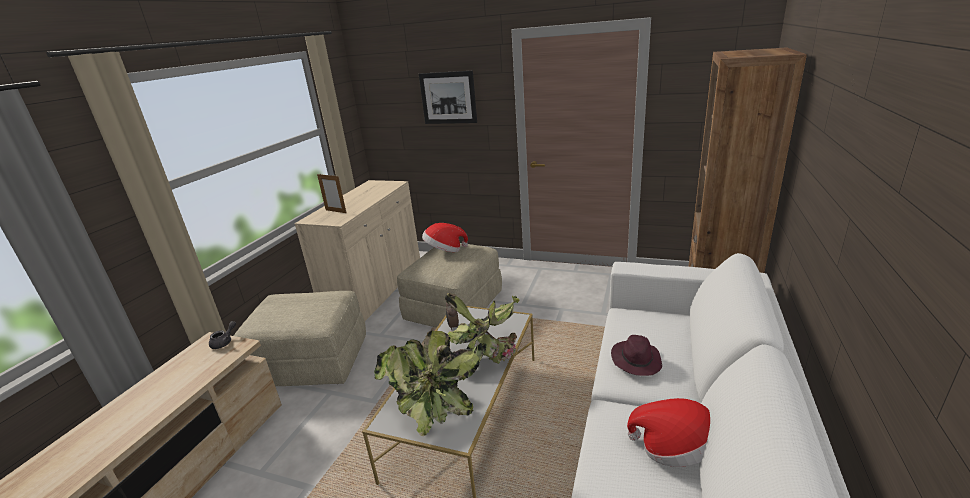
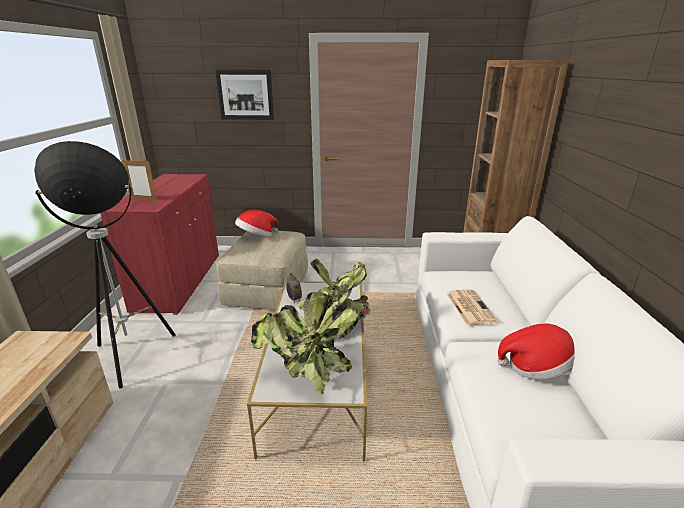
camera: 20 degrees left, 0 degrees up
(224, 342) = (44, 338): grey teapot -> none
(310, 362) = (131, 357): beige ottoman -> floor lamp
(375, 289) = (179, 282): beige cabinet -> red cabinet
(636, 360) = (469, 307): purple hat -> newspaper

